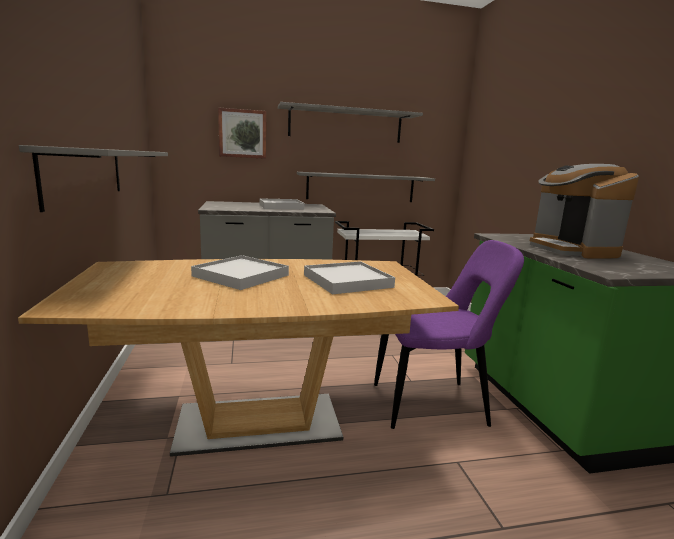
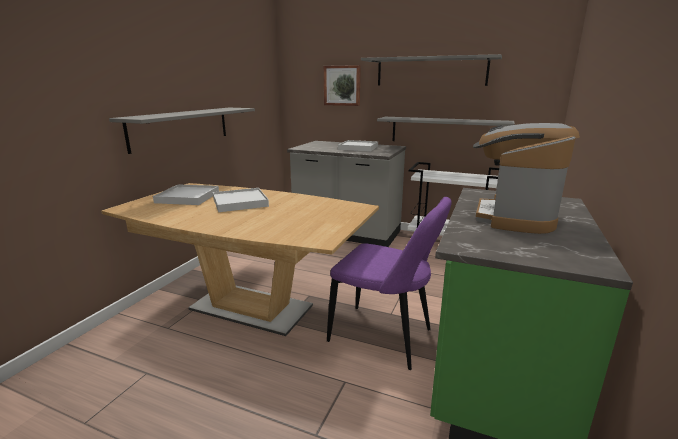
camera: 35 degrees right, 5 degrees up
(347, 281) = (297, 216): white tray -> white tray (188, 197)

